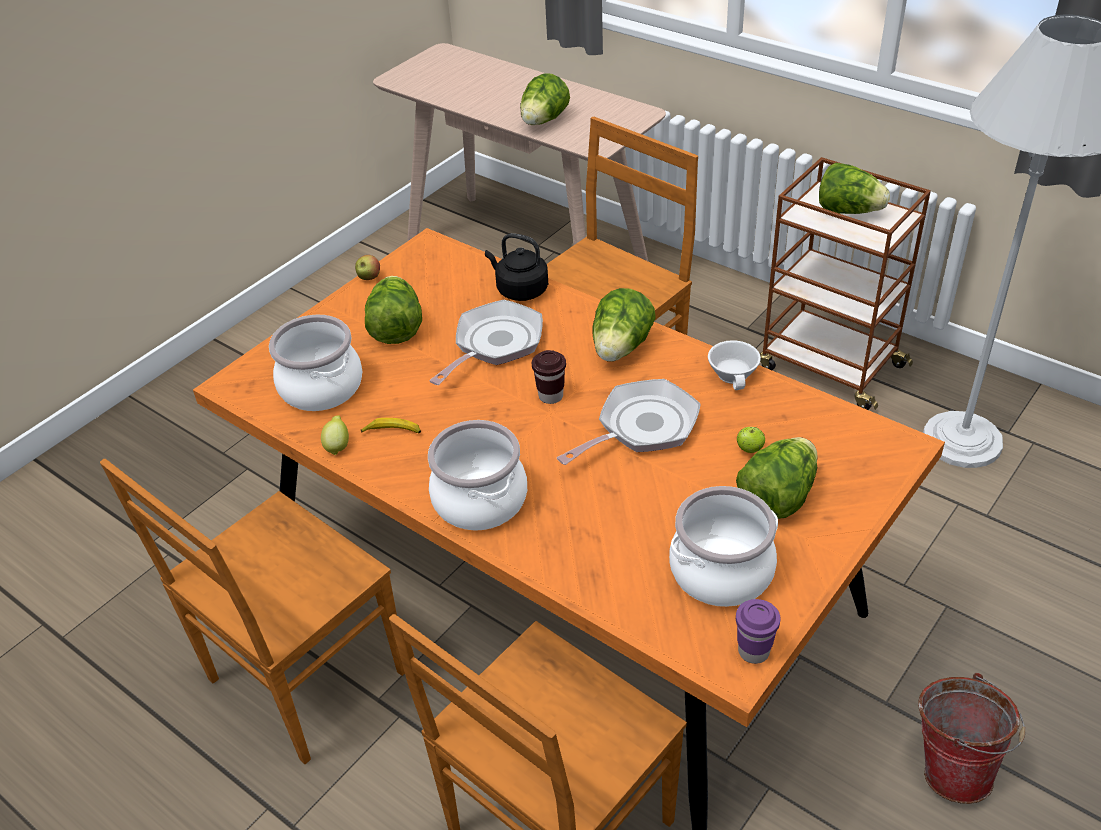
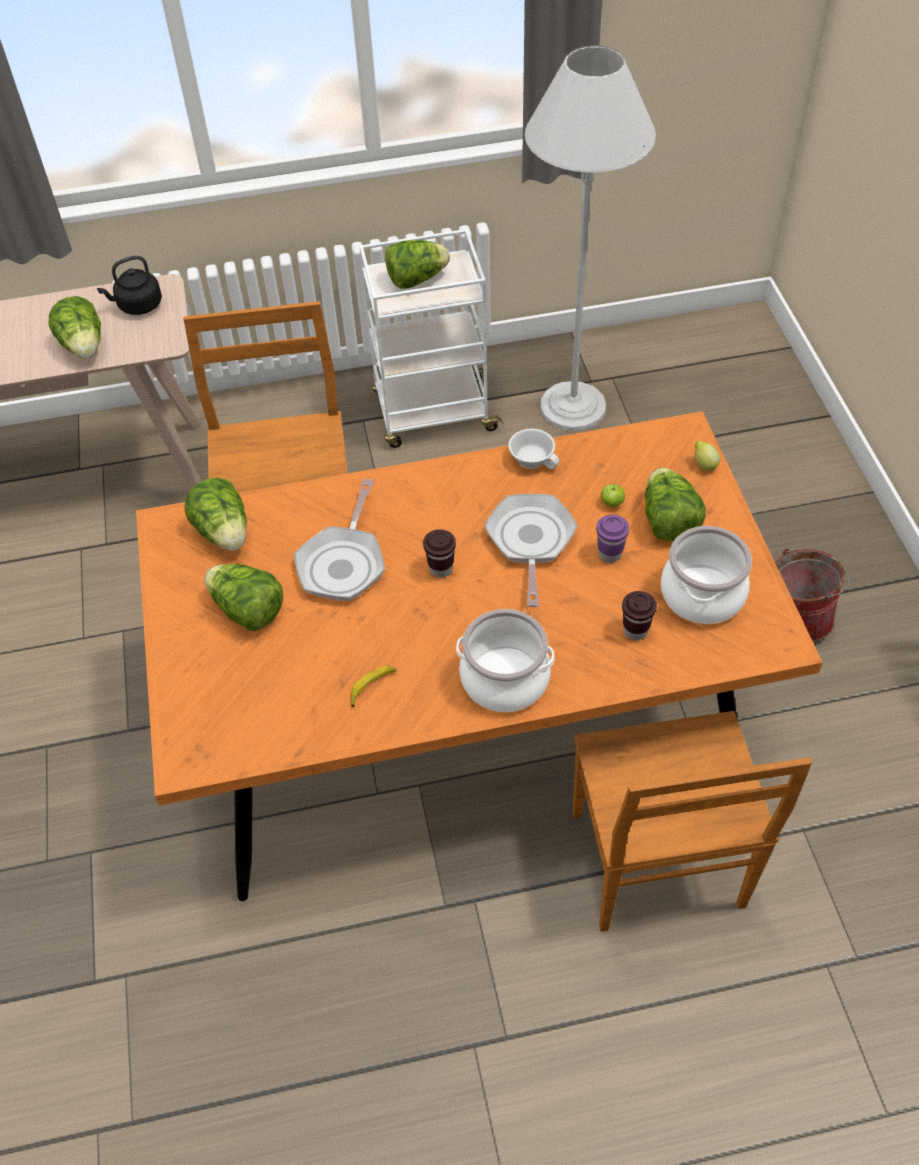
camera: 50 degrees left, 10 degrees up
(302, 679) = (374, 948): brown chair -> none
(320, 387) = (262, 703): cooking pot -> none
(337, 446) = (348, 732): lemon -> lemon (704, 465)
(369, 278) = (156, 588): apple -> none
(494, 344) = (343, 563): frying pan -> frying pan turned 150 degrees counterclockwise
(519, 290) = (296, 506): black kettle -> black kettle (138, 306)
(621, 348) = (436, 496): lettuce -> lettuce (224, 532)
(624, 550) = (635, 631): none -> brown cup
(753, 651) = (780, 625): purple cup -> purple cup (609, 554)
(829, 367) = (433, 413): brown cart -> white cart

